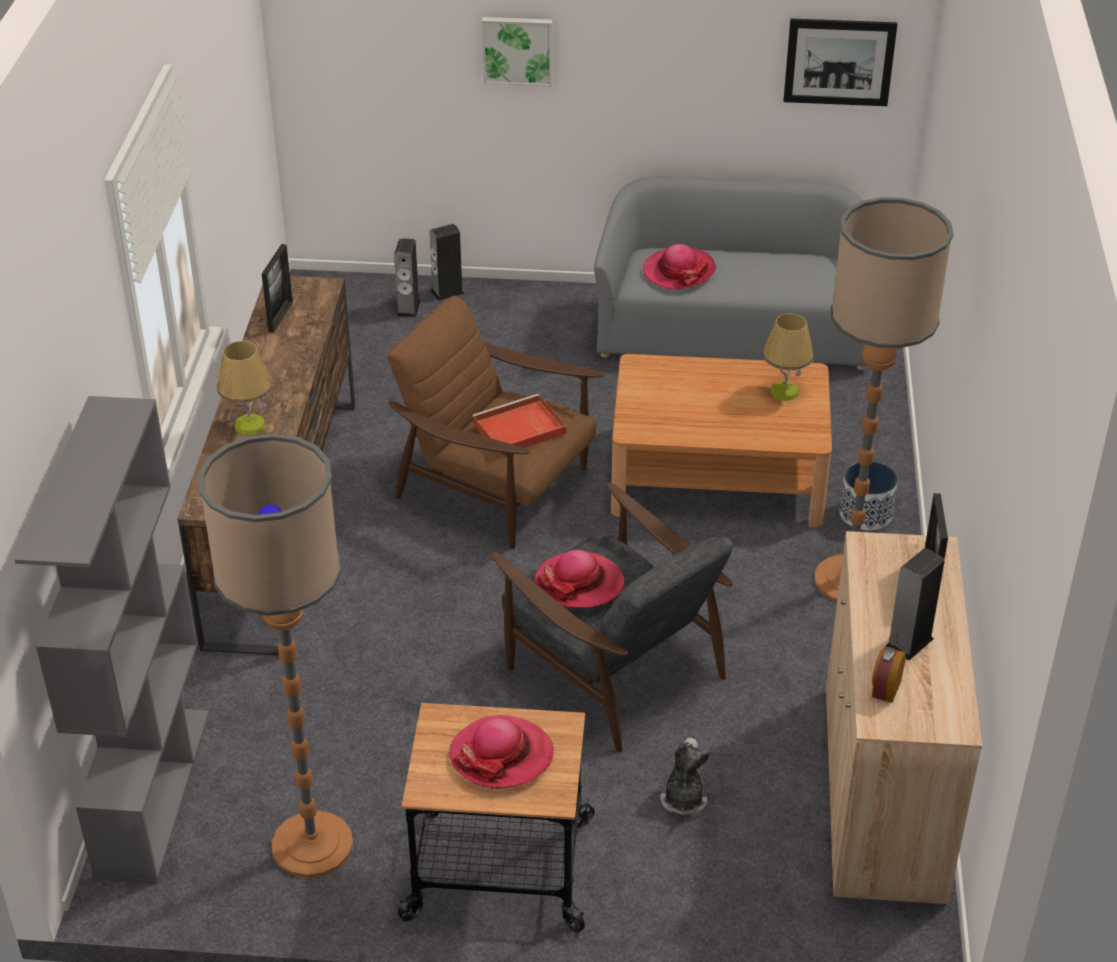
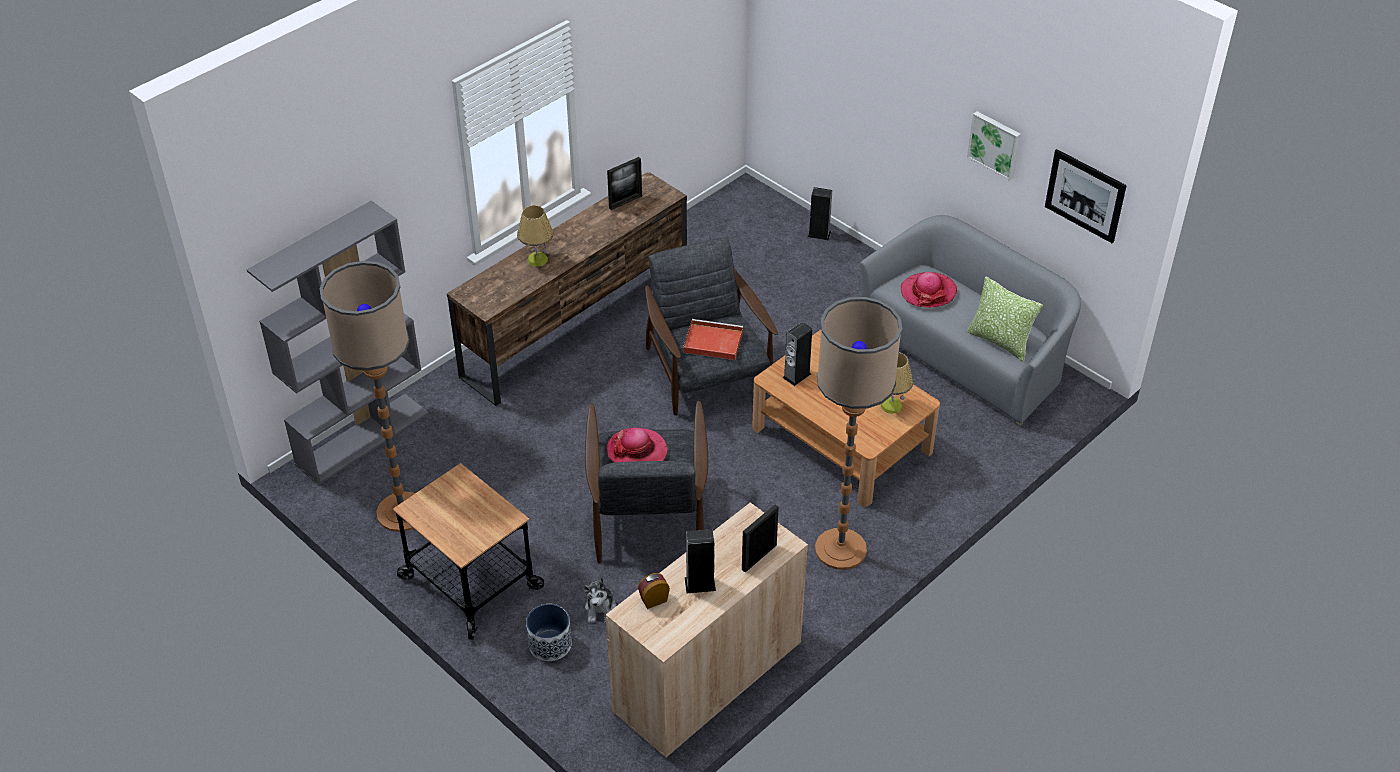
camera: 40 degrees right, 5 degrees up
(408, 308) = (784, 233): speaker -> speaker (796, 375)
(496, 487) = (707, 373): brown armchair -> grey armchair
(501, 755) = (464, 514): hat -> none
(517, 50) = (887, 91): picture -> picture (995, 144)
(683, 798) = (600, 609): plush toy -> plush toy turned 135 degrees clockwise
(803, 282) = (1000, 341): none -> pillow
(866, 514) = (902, 516): planter -> planter (550, 644)

